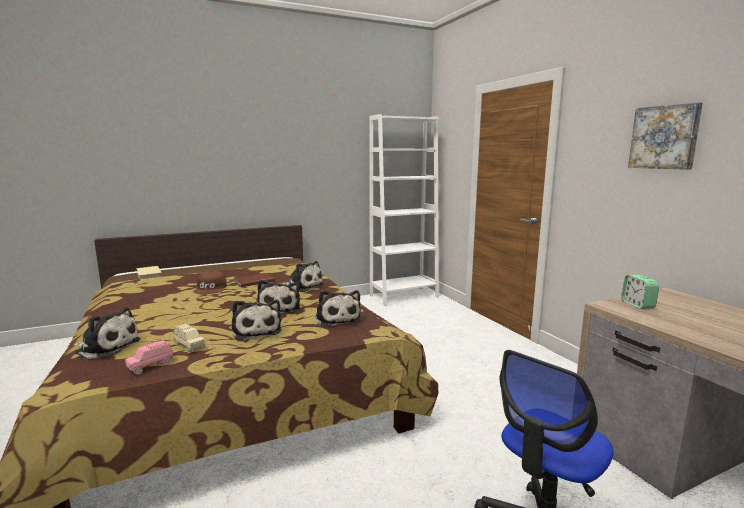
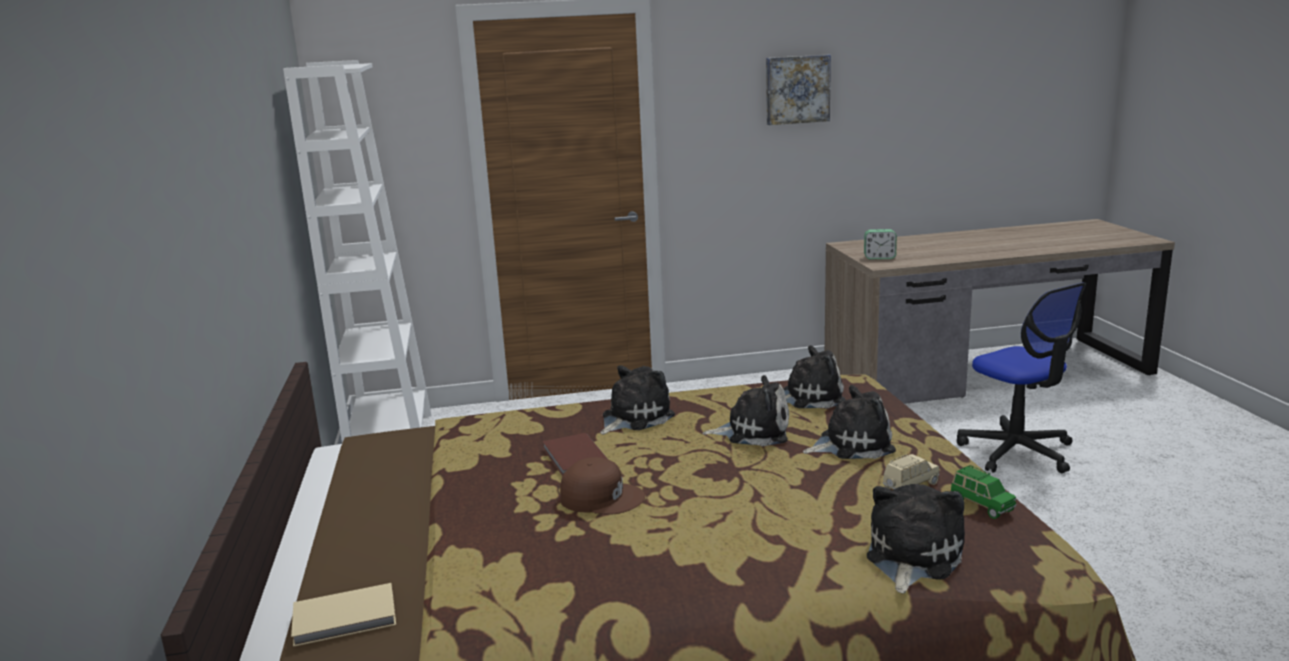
camera: 75 degrees left, 5 degrees up
(151, 366) = (981, 505): pink toy car -> green toy car

